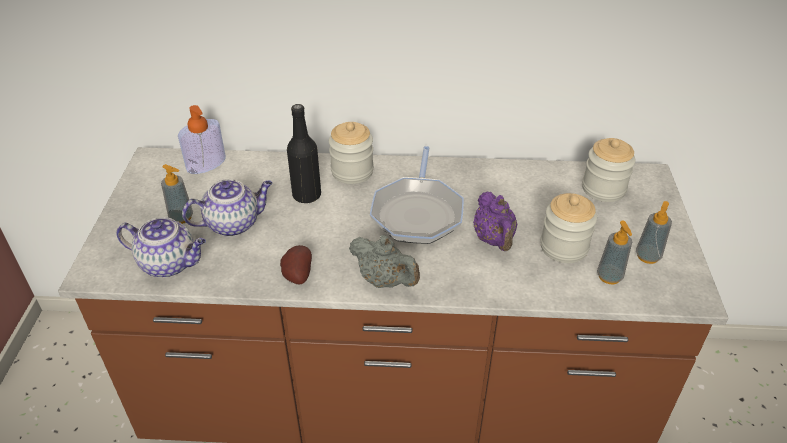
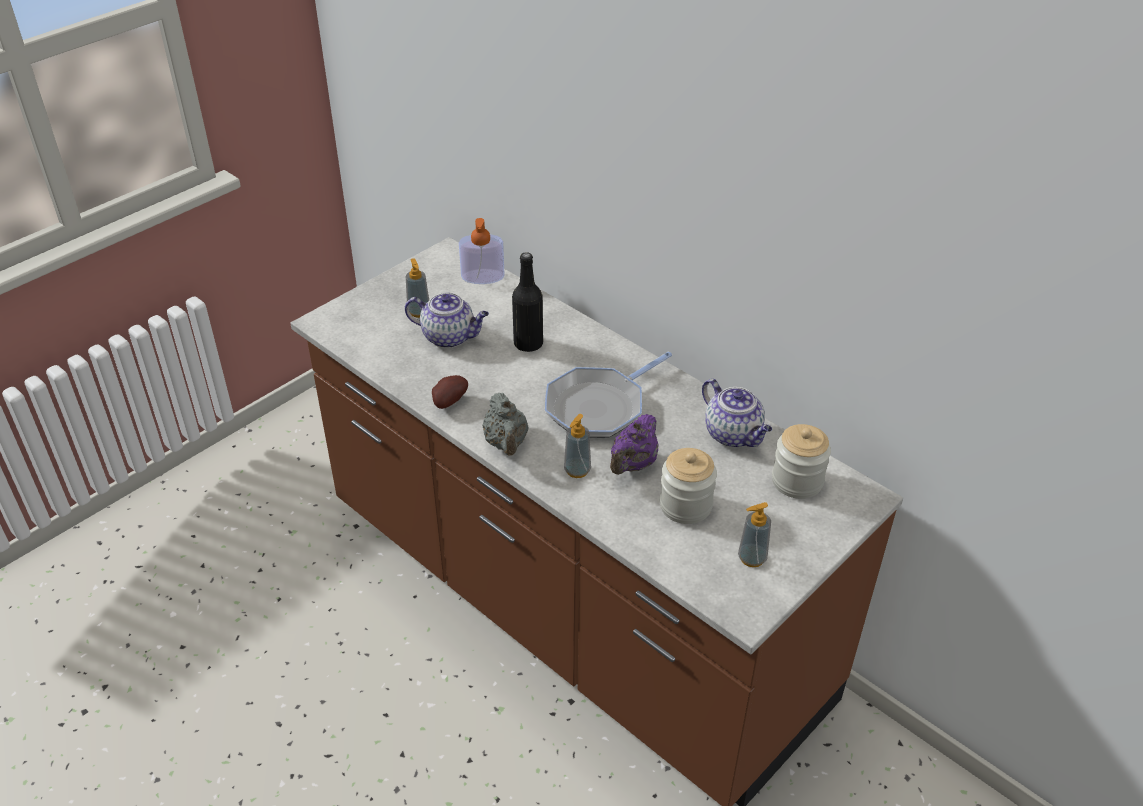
camera: 40 degrees right, 0 degrees up
(170, 264) = (375, 343): teapot -> teapot (734, 435)
(352, 171) = (588, 343): jar -> none
(609, 276) = (692, 551): soap dispenser -> soap dispenser (577, 470)

